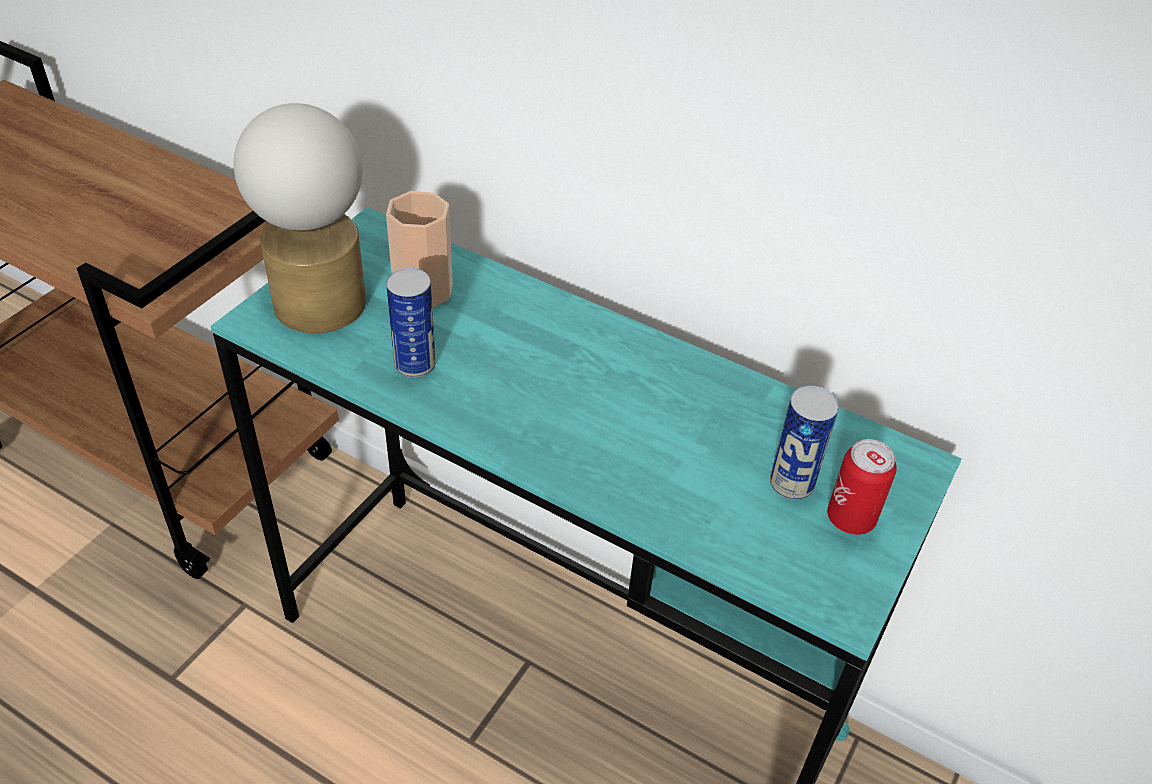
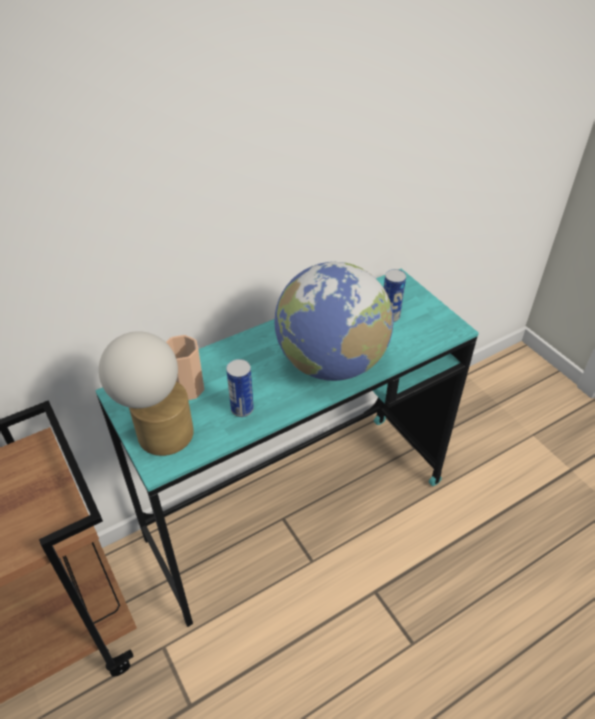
camera: 60 degrees left, 0 degrees up
(594, 438) = (331, 363): none -> globe
(850, 518) = (415, 308): can -> none

